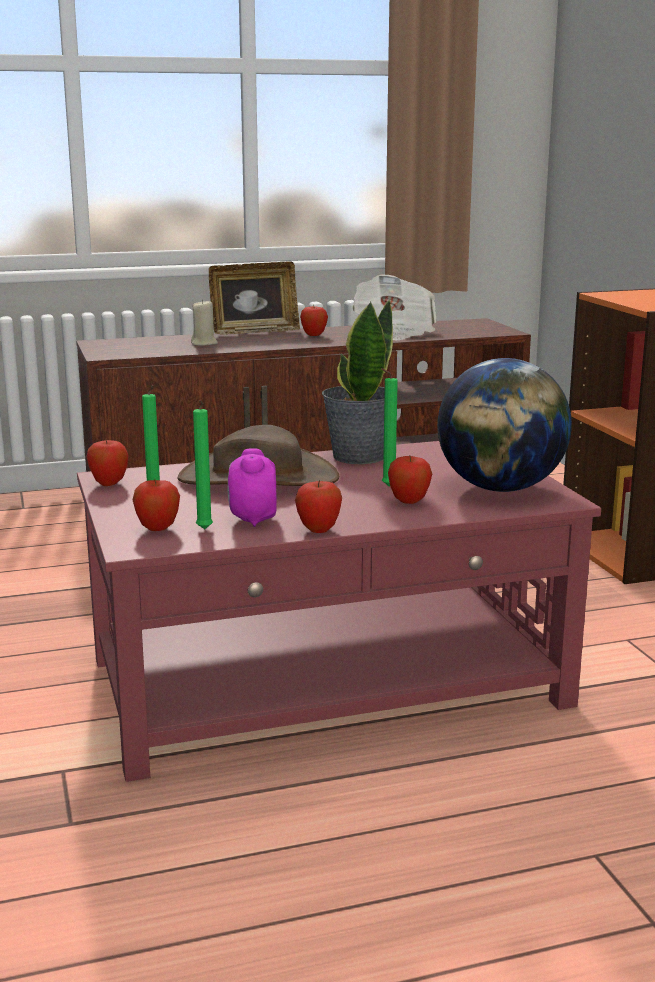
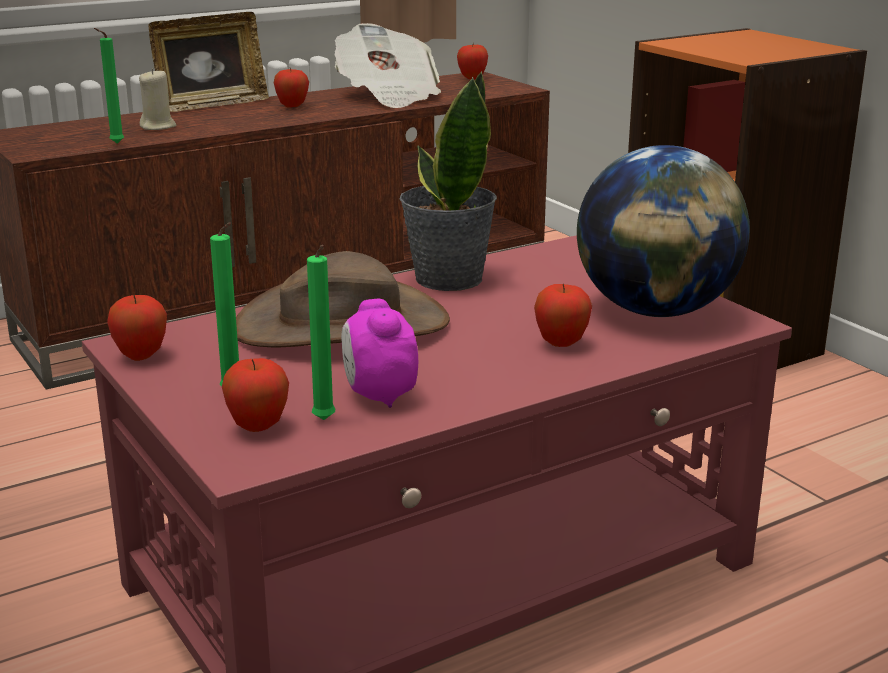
camera: 15 degrees left, 5 degrees up
(318, 530) = (478, 403): apple -> apple (472, 78)
(387, 487) = (516, 323): green candle -> green candle (115, 144)

